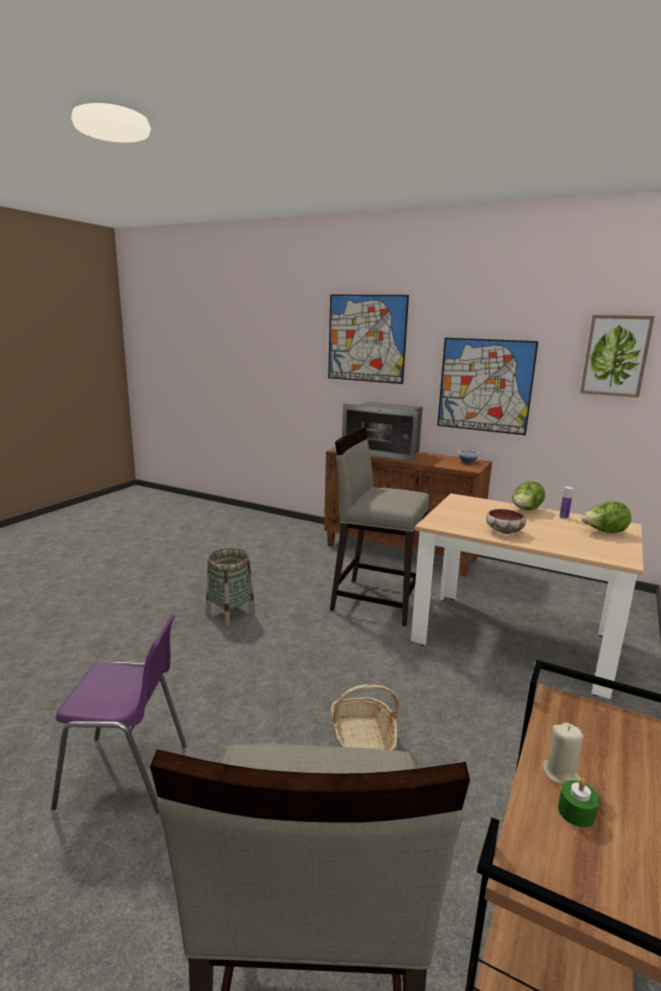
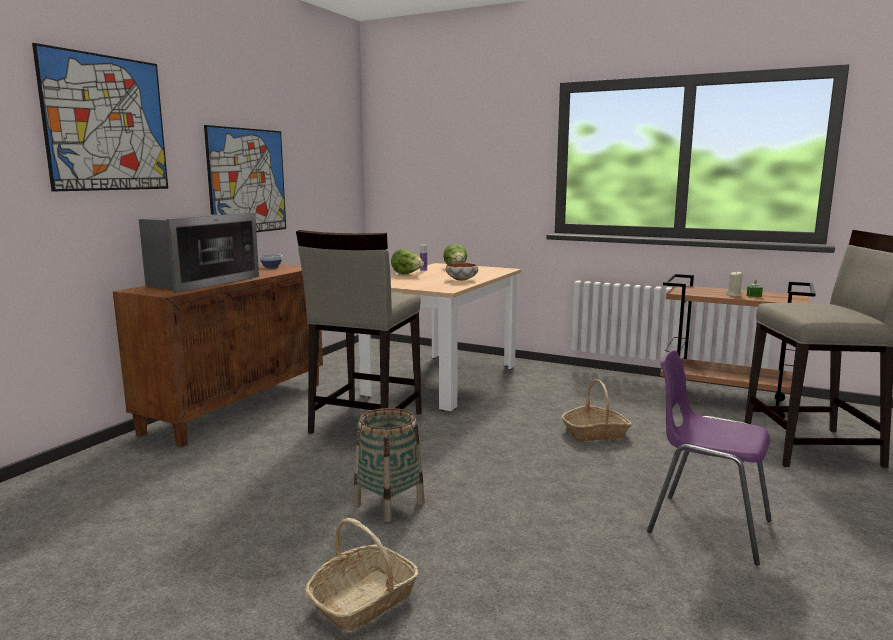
camera: 90 degrees left, 5 degrees down
(127, 775) = (706, 526): purple chair -> purple chair turned 60 degrees counterclockwise
(128, 608) = (363, 601): none -> basket
(615, 356) = (324, 145): picture -> none

